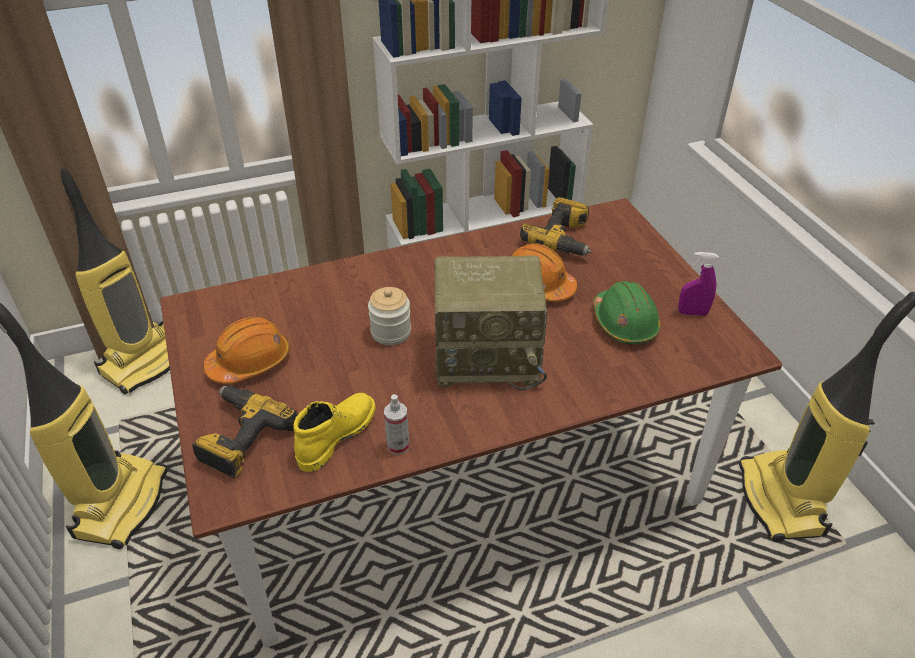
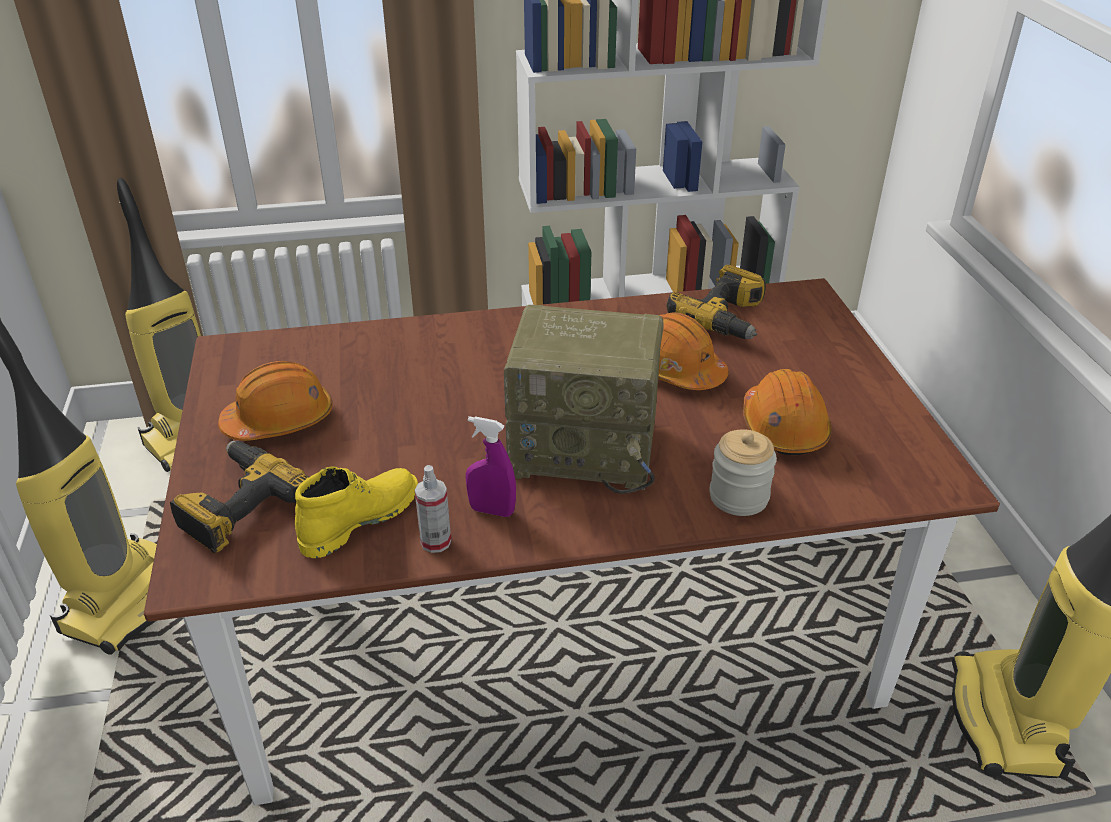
camera: 10 degrees right, 5 degrees down
(391, 332) = (467, 405): jar -> jar (739, 497)
(624, 323) = (783, 428): green hard hat -> orange hard hat
(692, 313) = (883, 425): purple spray bottle -> purple spray bottle (492, 510)

